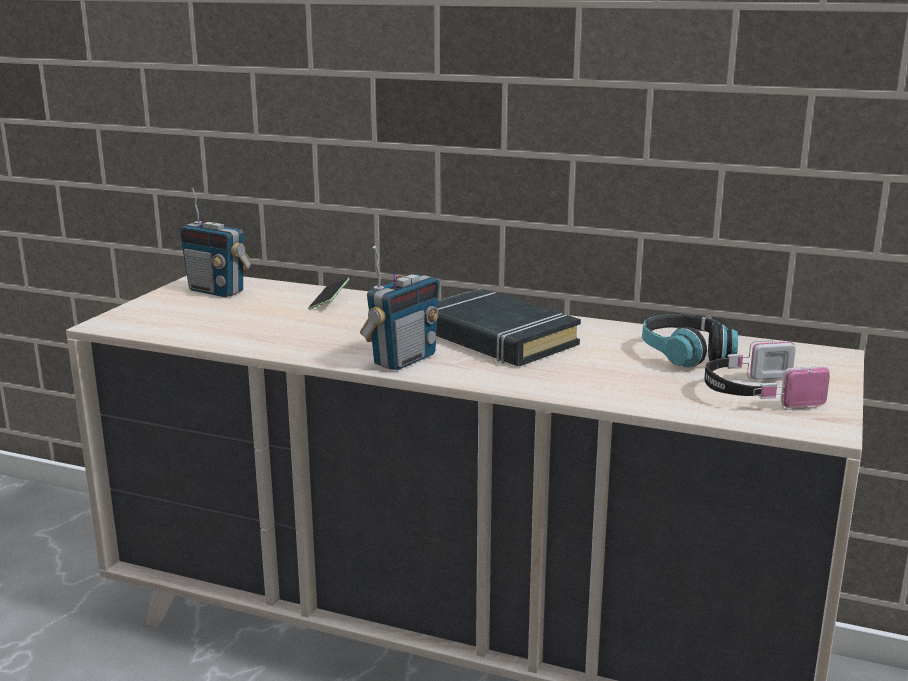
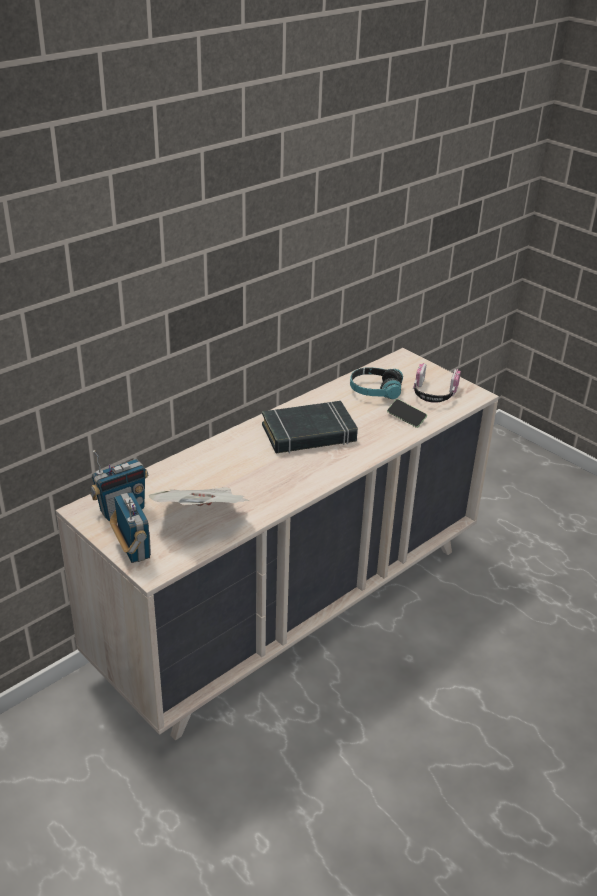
camera: 65 degrees left, 15 degrees up
(234, 323) = (202, 516): none -> newspaper
(329, 302) = (192, 470): phone -> phone (406, 418)
(403, 359) = (318, 472): radio -> radio (133, 549)

